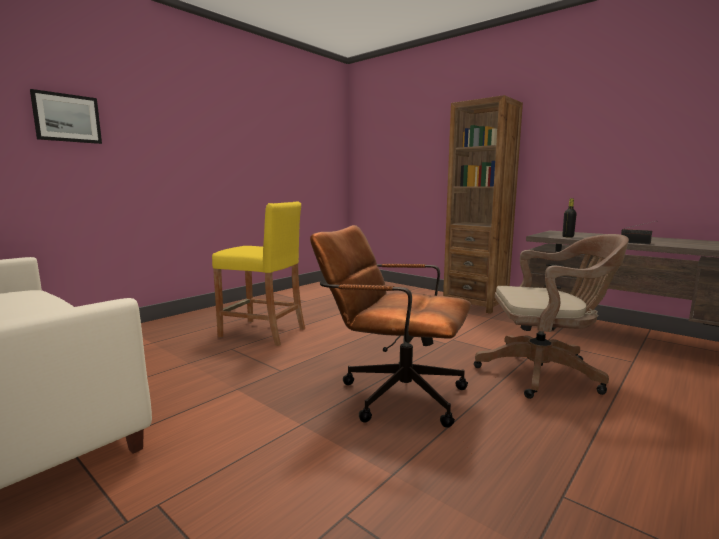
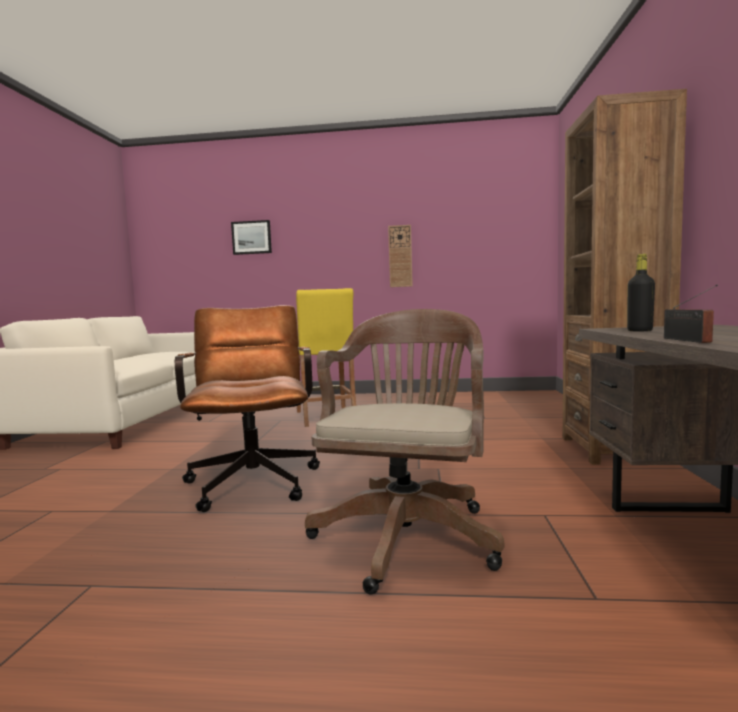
camera: 55 degrees right, 5 degrees down
(247, 163) = (400, 256): none -> wall clock
(544, 373) = (408, 532): brown office chair -> brown office chair turned 135 degrees counterclockwise

